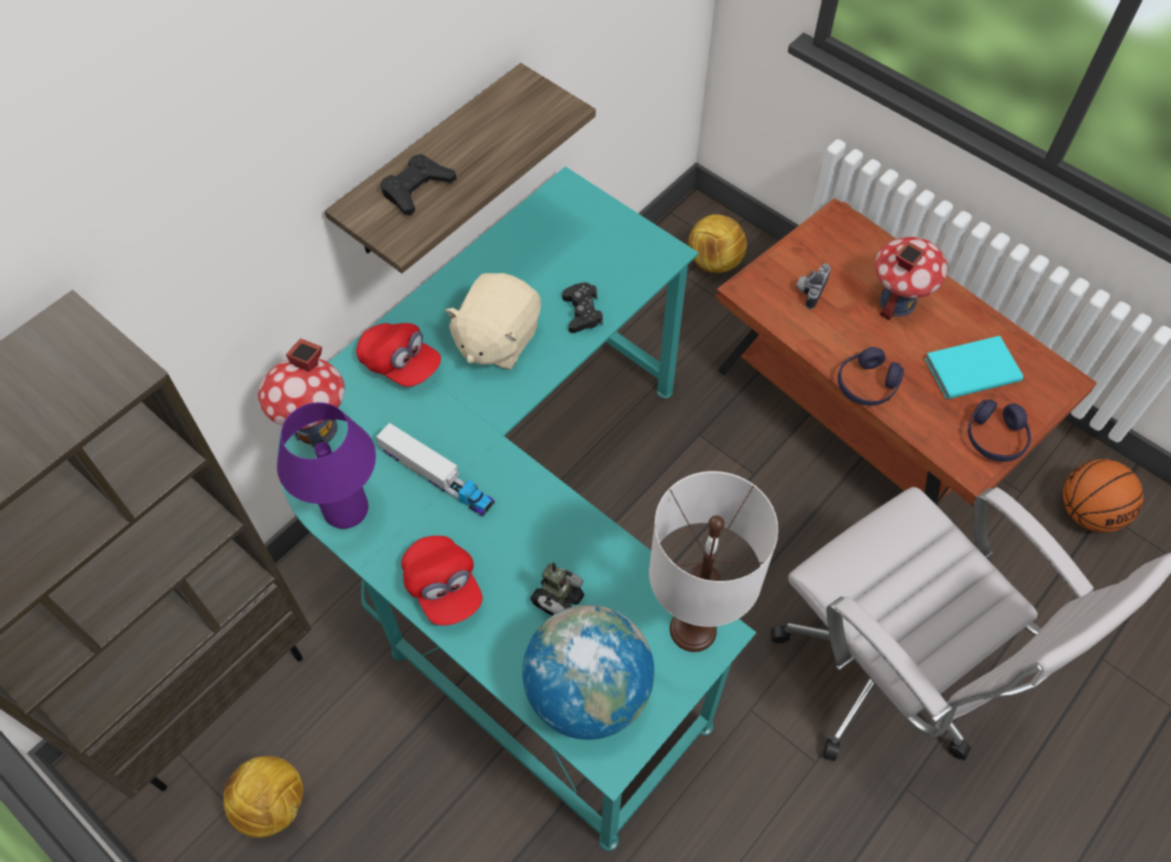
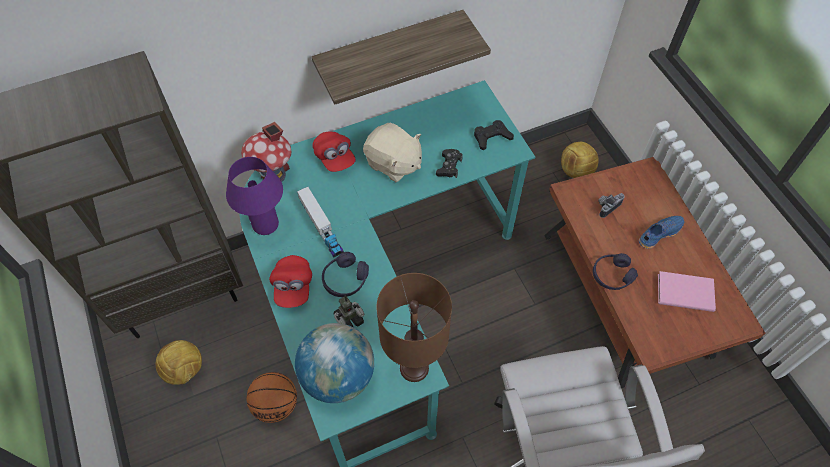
camera: 25 degrees right, 0 degrees up
(417, 189) = (366, 61): black game controller -> black game controller (491, 137)
(497, 339) = (393, 164): beige plush toy -> beige plush toy turned 105 degrees counterclockwise
(692, 629) = (413, 367): white table lamp -> brown table lamp
(897, 302) = (659, 233): toy house -> blue shoe
(970, 368) = (684, 291): turquoise book -> pink book
(995, 438) = (677, 339): purple headphones -> purple headphones (345, 279)
(1088, 512) = (738, 415): basketball -> basketball (276, 405)

